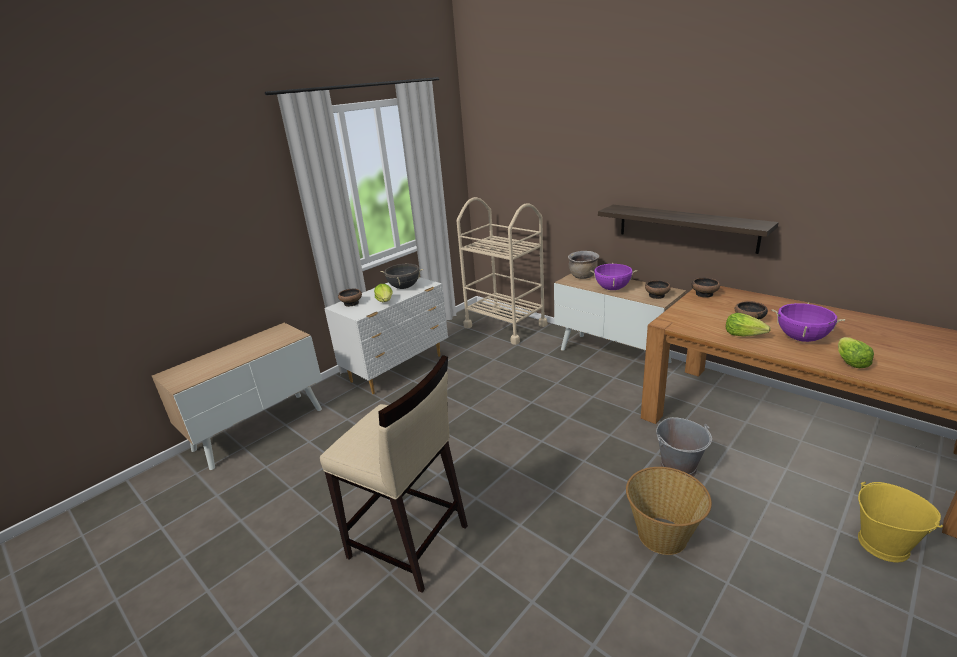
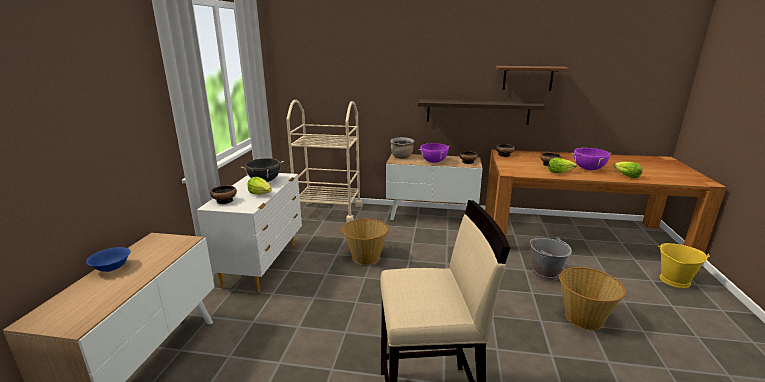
camera: 35 degrees left, 5 degrees down
(234, 347) = (111, 268): none -> blue bowl
(492, 386) = (365, 257): none -> basket
(760, 185) = (527, 78): none -> brown shelf

